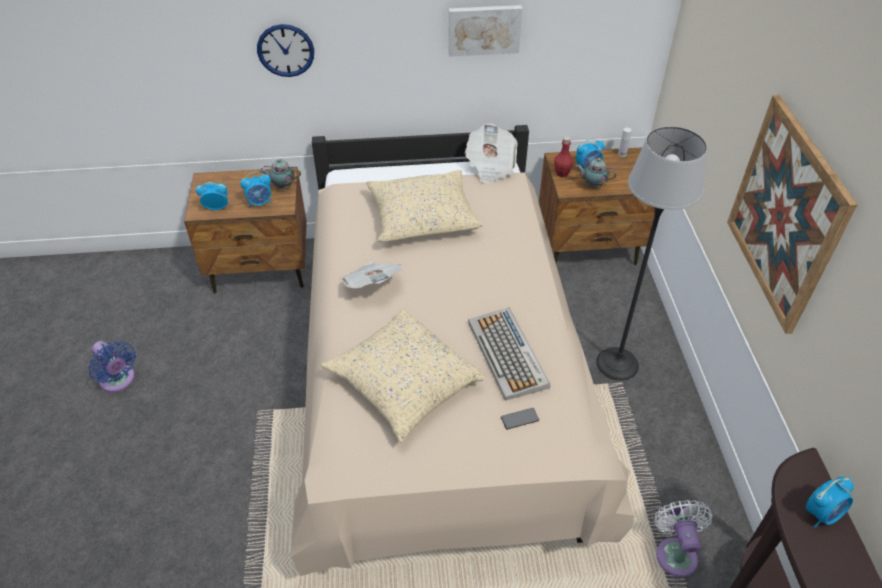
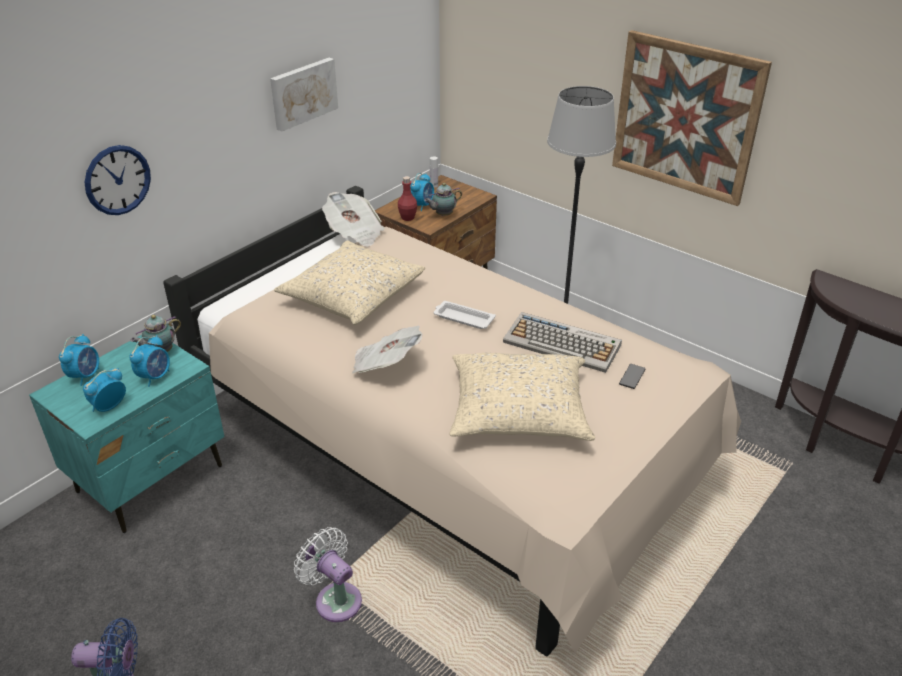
camera: 45 degrees left, 10 degrees down
(261, 268) = (151, 478): brown nightstand -> turquoise nightstand
(468, 284) = (463, 318): none -> white tray
(675, 552) = (747, 442): white fan -> white fan (335, 599)
(821, 513) = (868, 298): alarm clock -> alarm clock (85, 375)

